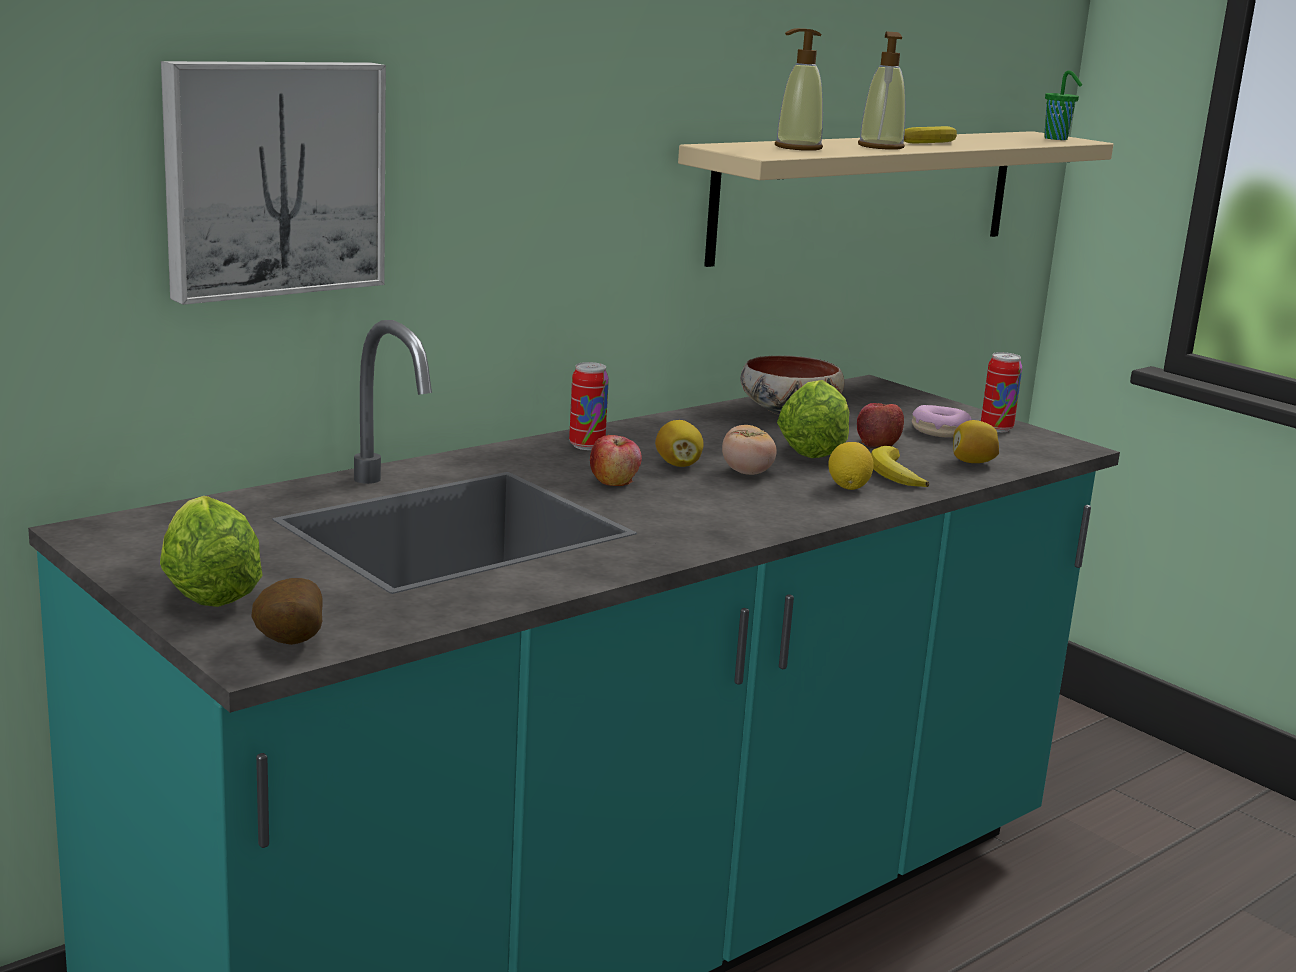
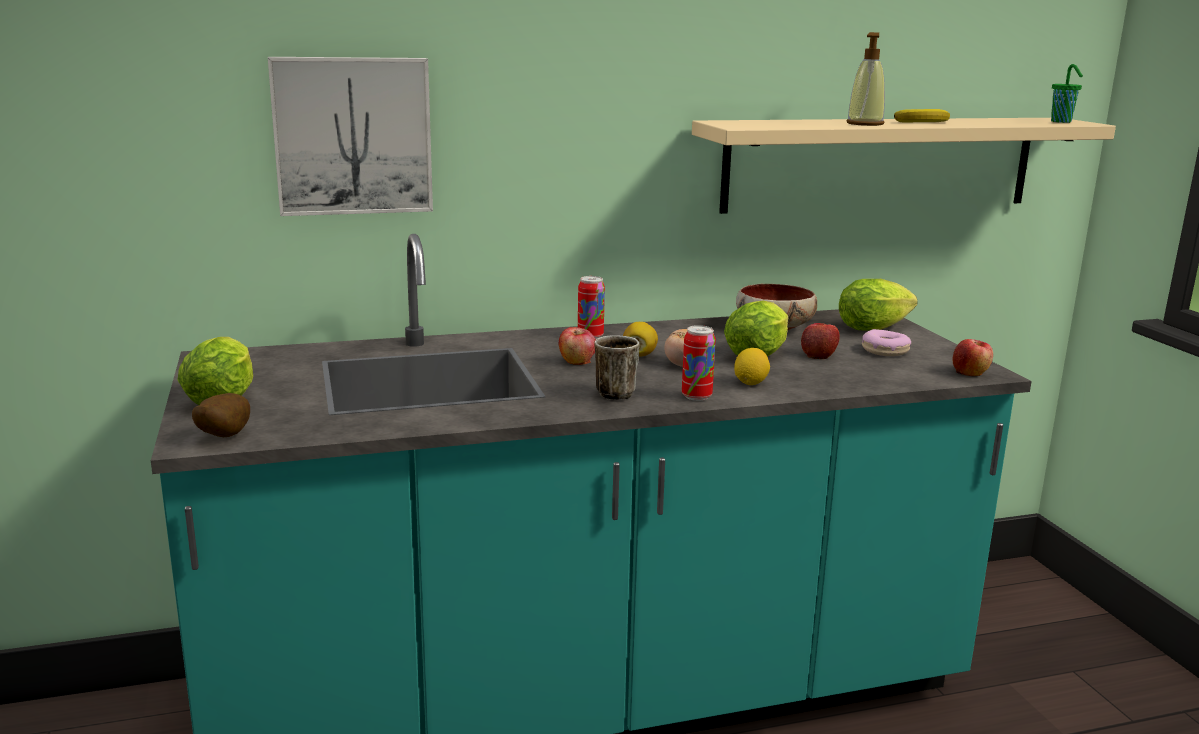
camera: 25 degrees right, 0 degrees up
(716, 517) = (617, 392): none -> mug
(797, 147) = (785, 123): soap dispenser -> none
(893, 474) = (801, 377): banana -> none
(898, 403) = (876, 328): none -> lettuce
(972, 462) = (881, 376): lemon -> none
(996, 428) = (938, 353): can -> can (696, 396)
(1053, 448) = (970, 372): none -> apple

